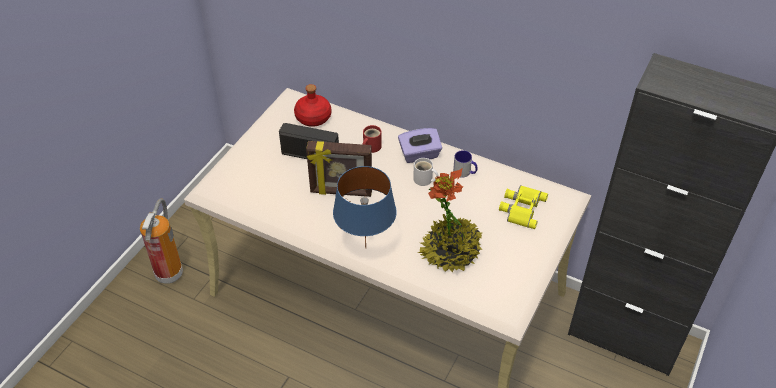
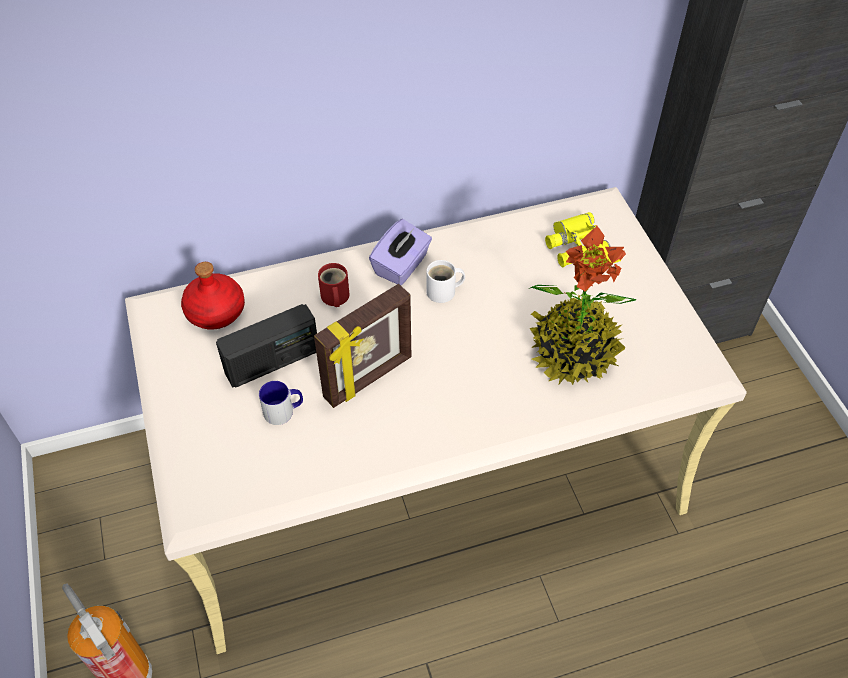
camera: 45 degrees left, 5 degrees up
(366, 248) = (483, 422): blue table lamp -> none
(465, 172) = (475, 251): mug -> mug (284, 411)

